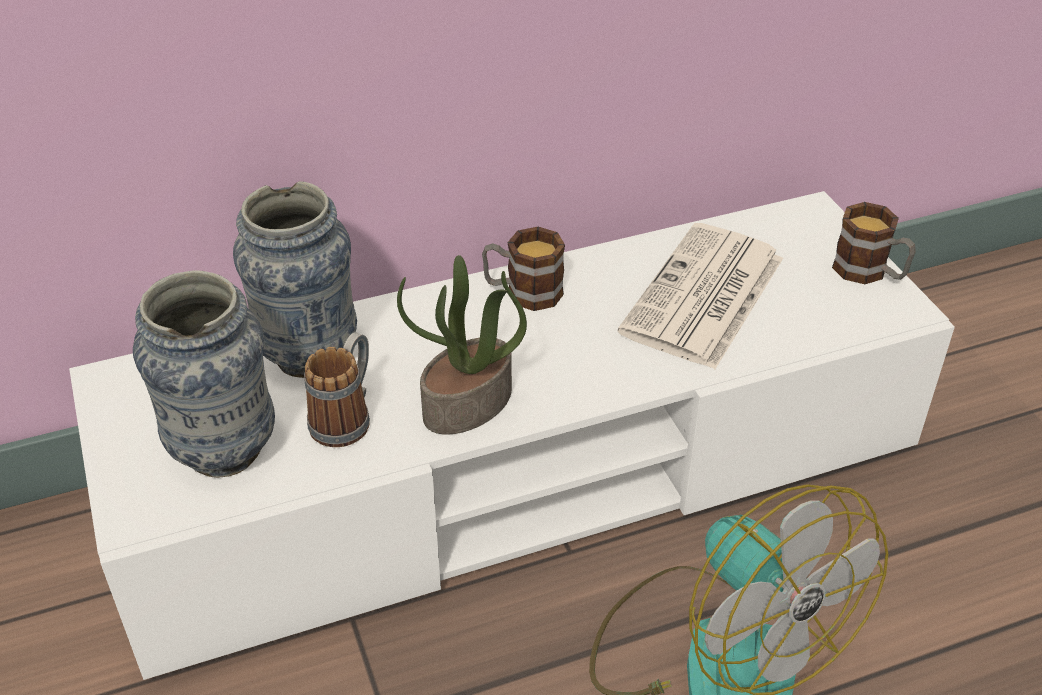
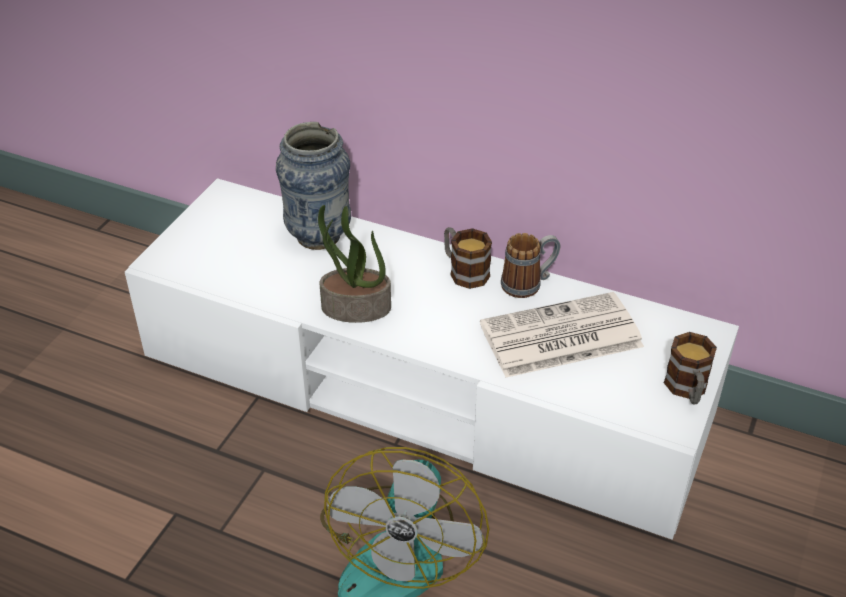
camera: 45 degrees right, 0 degrees up
(224, 451) = (226, 257): vase -> none
(347, 417) = (295, 277): mug -> mug (529, 284)

